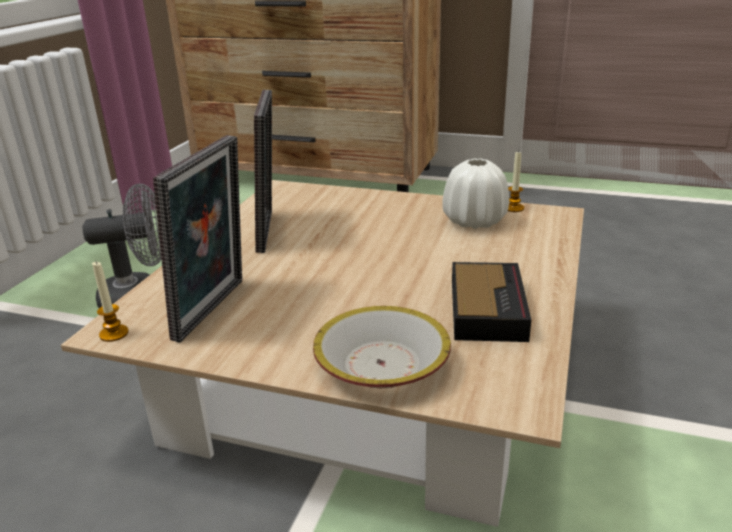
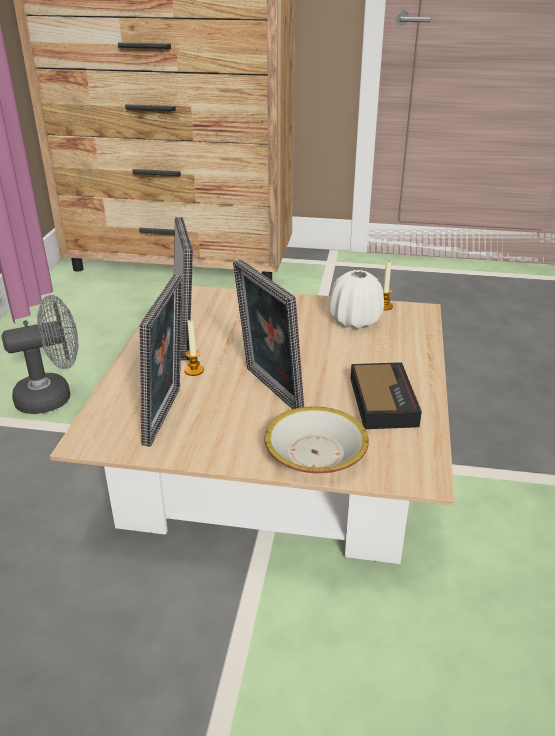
camera: 10 degrees left, 5 degrees up
(114, 334) = (91, 443): candle -> candle (194, 370)
(347, 289) = (269, 390): none -> picture frame

